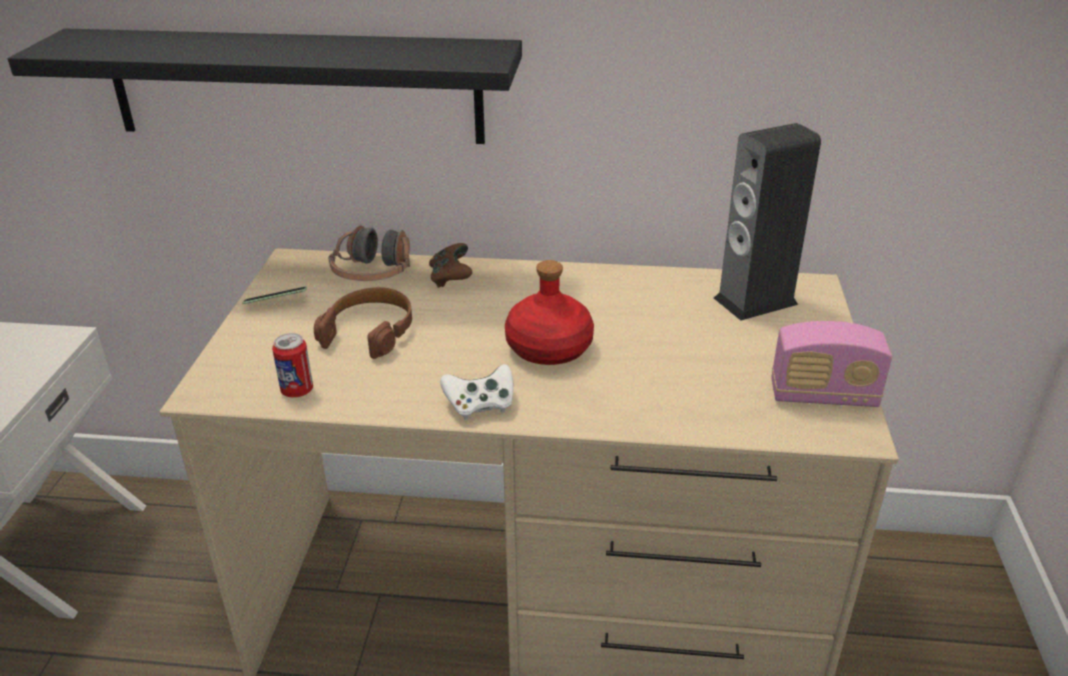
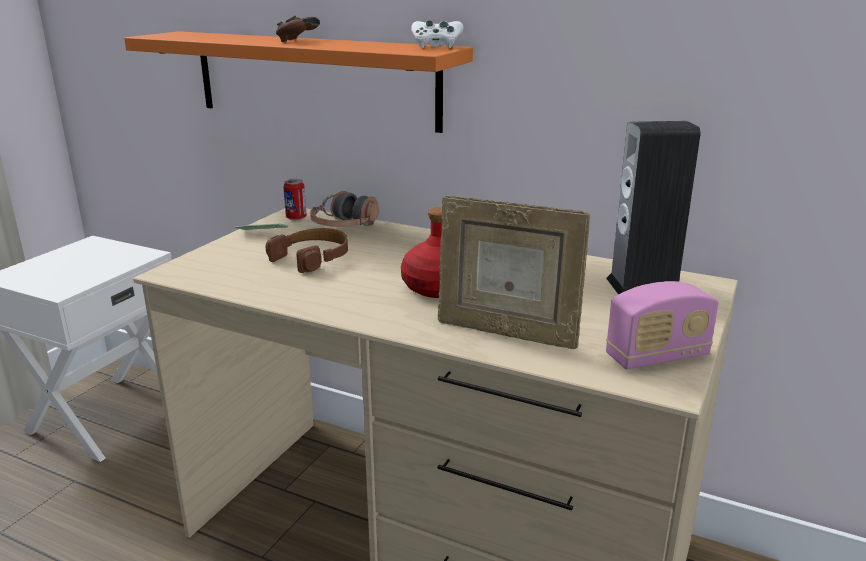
camera: 20 degrees right, 10 degrees down
(295, 86) = (314, 79): black shelf -> orange shelf
(297, 391) = (231, 282): can -> can (296, 218)
(450, 278) = (399, 237): brown game controller -> brown game controller (297, 41)
(480, 406) = (353, 312): white game controller -> white game controller (436, 46)
(661, 398) = (505, 333): none -> picture frame
(823, 396) = (657, 357): radio -> radio turned 45 degrees counterclockwise

